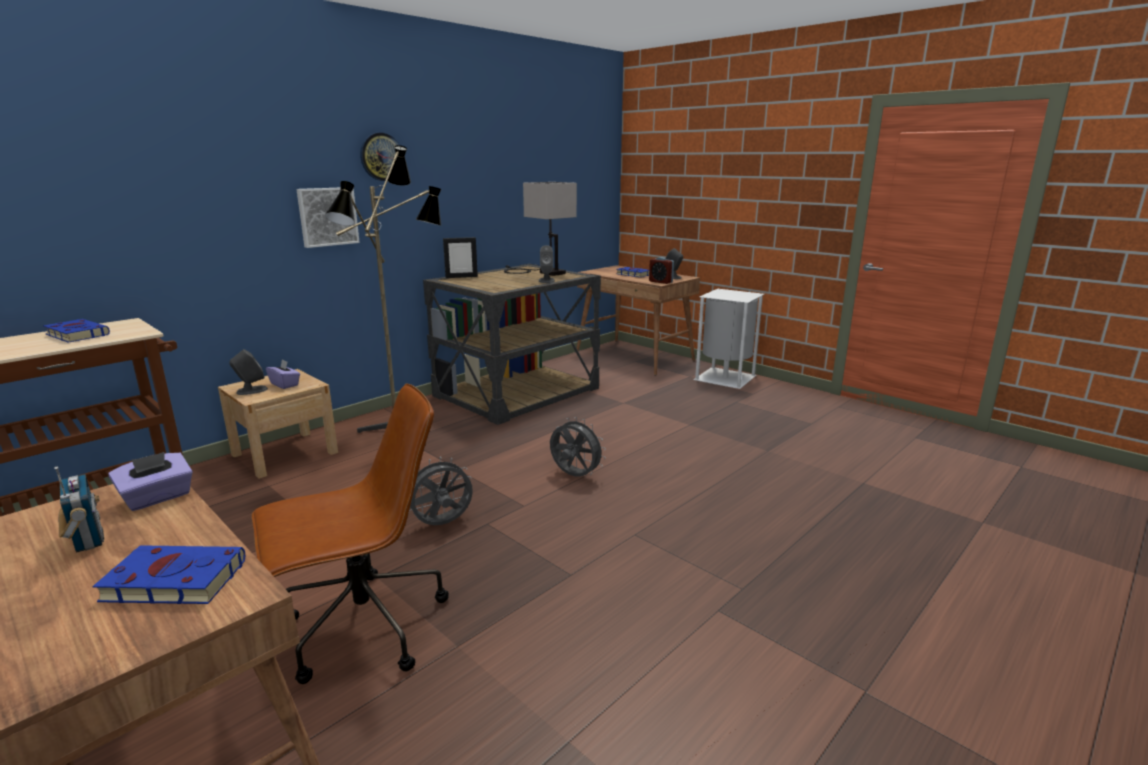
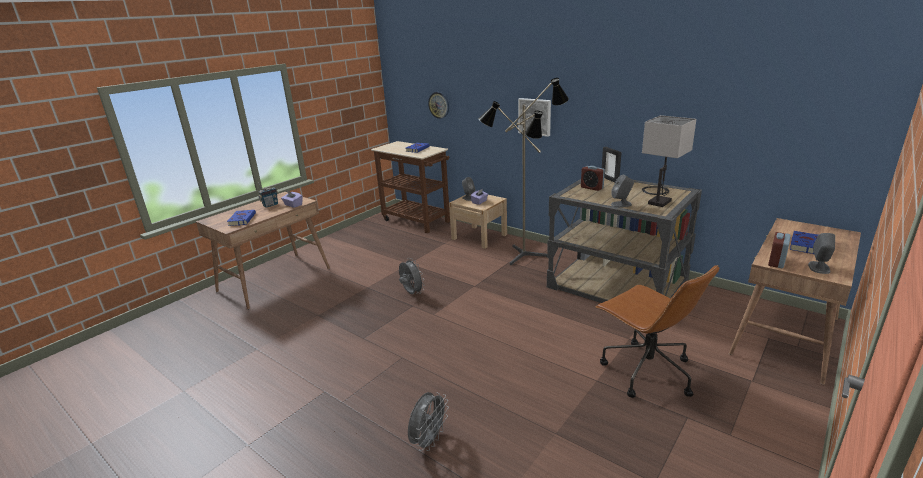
camera: 85 degrees right, 5 degrees up
(362, 628) = (333, 292): brown office chair -> brown office chair (646, 371)
(381, 157) = (574, 81): wall clock -> wall clock (439, 105)
(481, 283) = (592, 188): none -> alarm clock
(574, 476) = (474, 327): grey fan -> grey fan (428, 440)
(726, 378) = (775, 412): white trash can -> none

